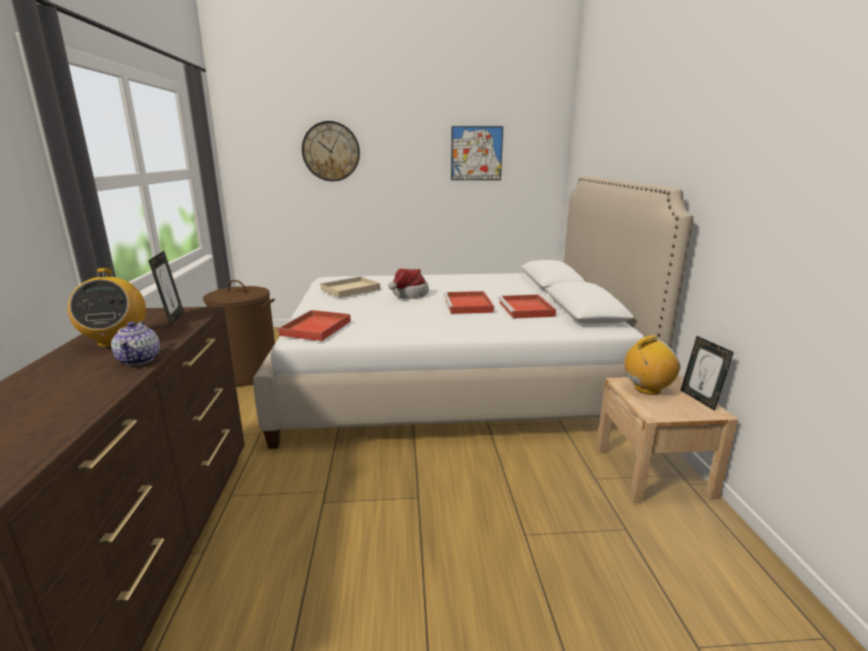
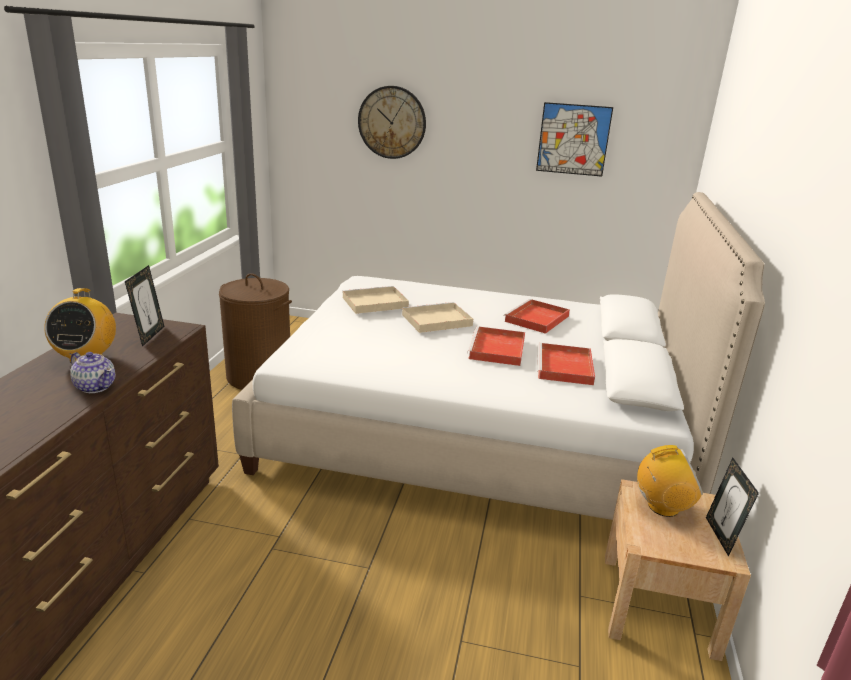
camera: 15 degrees right, 5 degrees up
(140, 359) = (95, 386): teapot -> teapot turned 60 degrees counterclockwise
(315, 328) = (307, 355): red tray -> red tray (536, 319)
(407, 294) = (435, 320): hat -> beige tray

